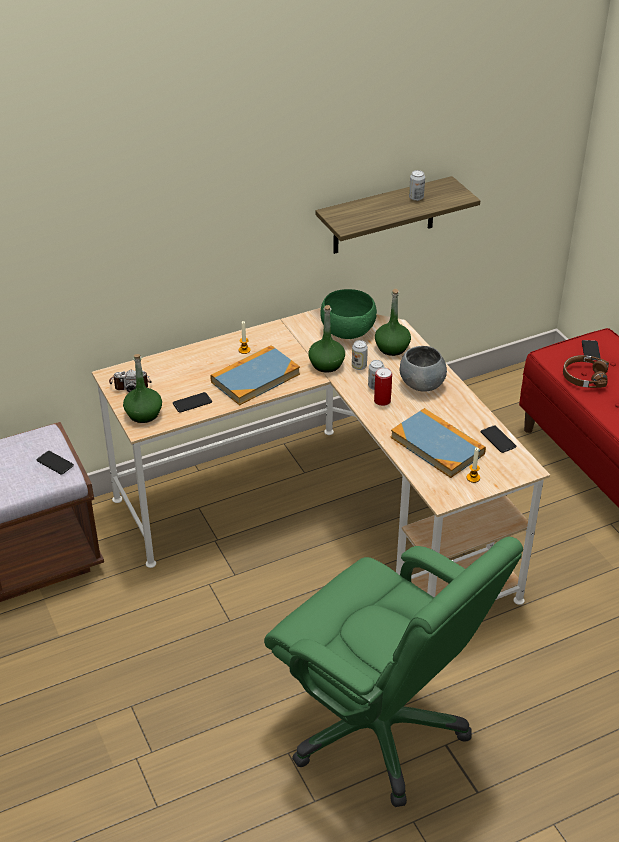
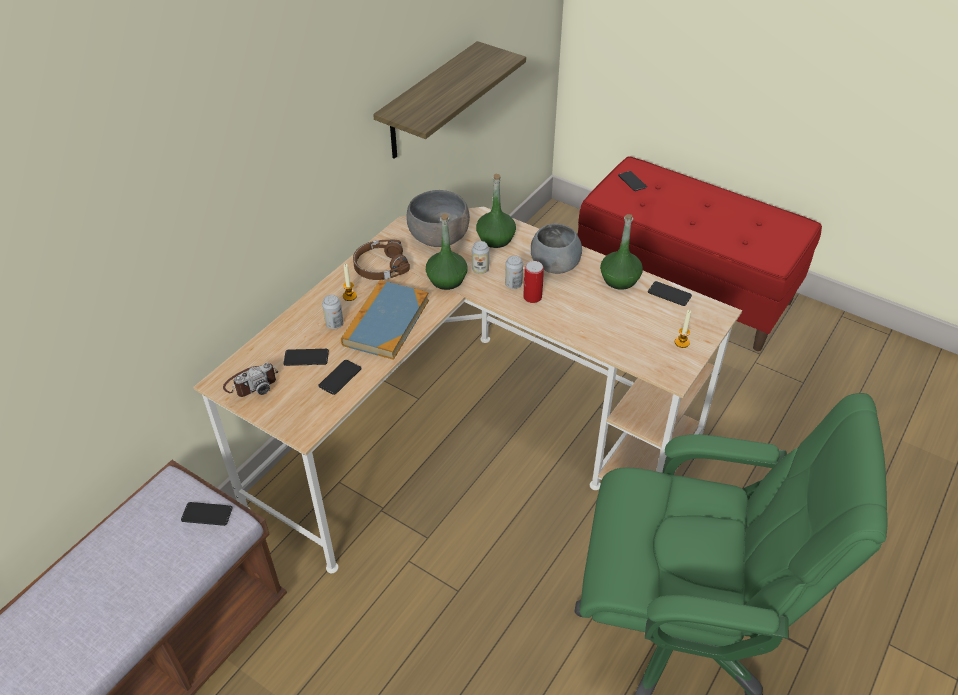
camera: 30 degrees left, 5 degrees up
(143, 414) = (294, 413): green bottle -> green bottle (619, 279)
(180, 381) = (306, 358): none -> phone
(347, 331) = (439, 237): green bowl -> grey bowl
(416, 197) = (464, 71): can -> can (334, 324)
(437, 445) = (622, 323): book -> none
(584, 377) = (647, 207): brown headphones -> brown headphones (380, 267)

